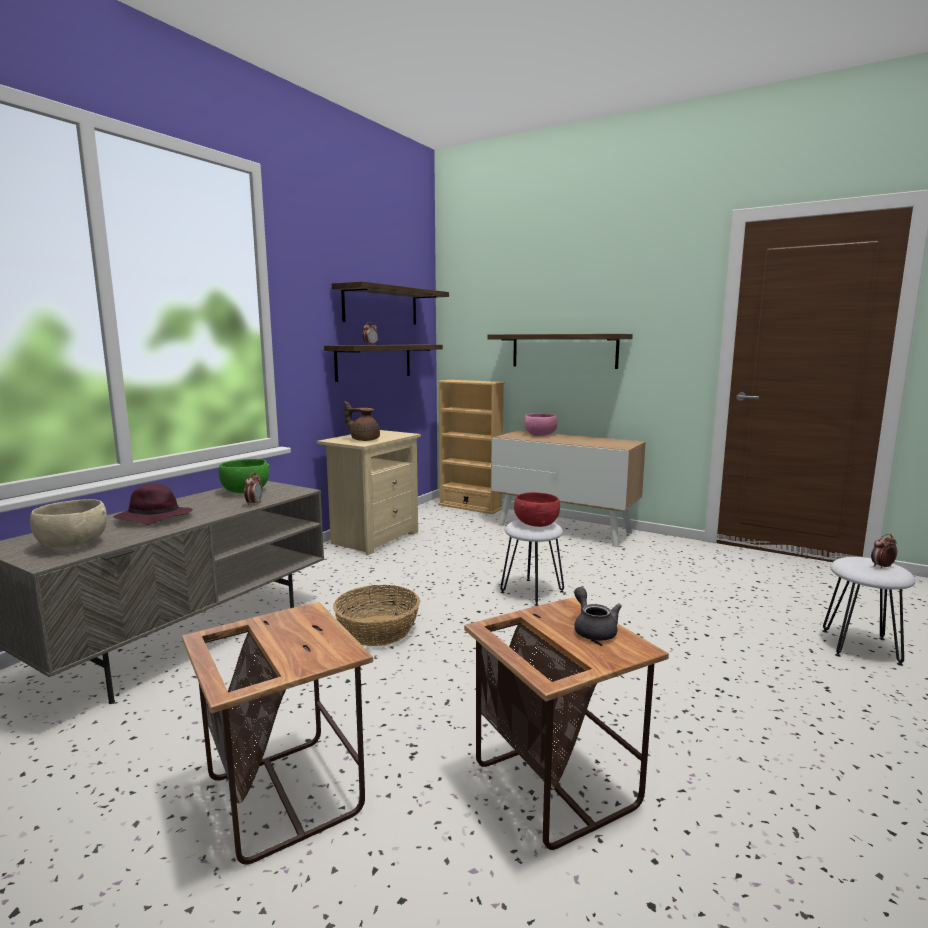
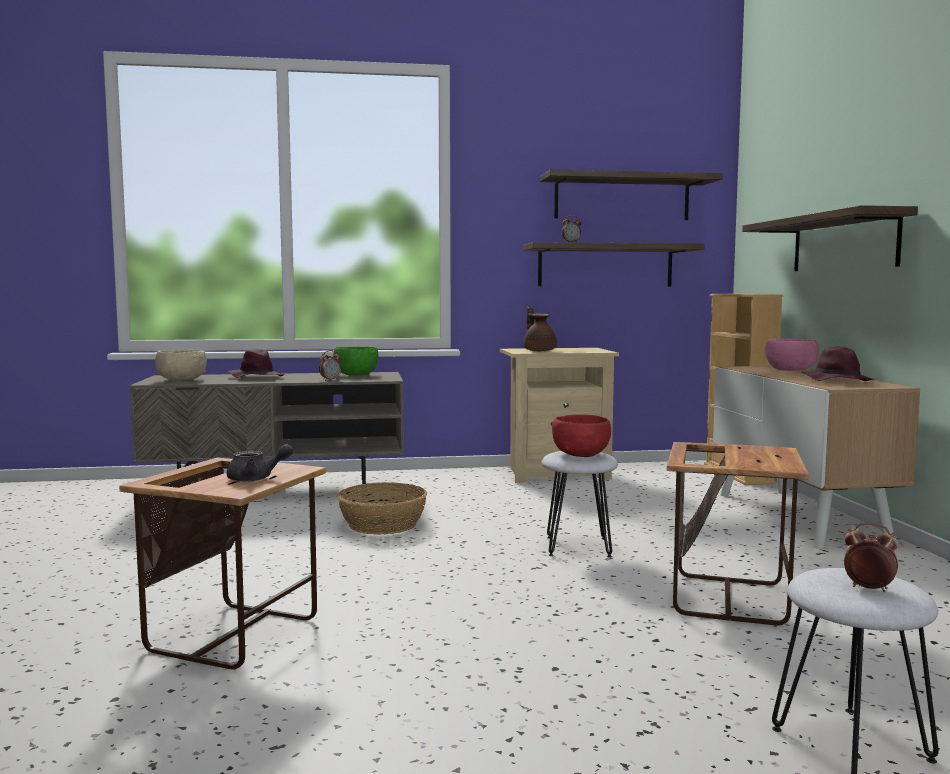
camera: 50 degrees right, 5 degrees down
(284, 794) = (134, 567): side table -> side table (729, 598)
(593, 629) = (256, 478): grey teapot -> grey teapot turned 45 degrees clockwise
(601, 442) = (836, 381): none -> purple hat

